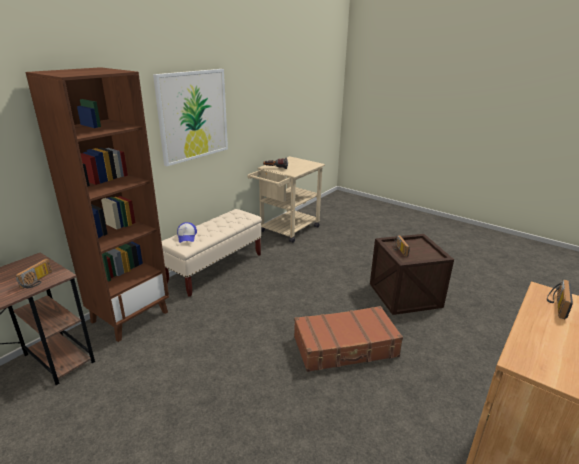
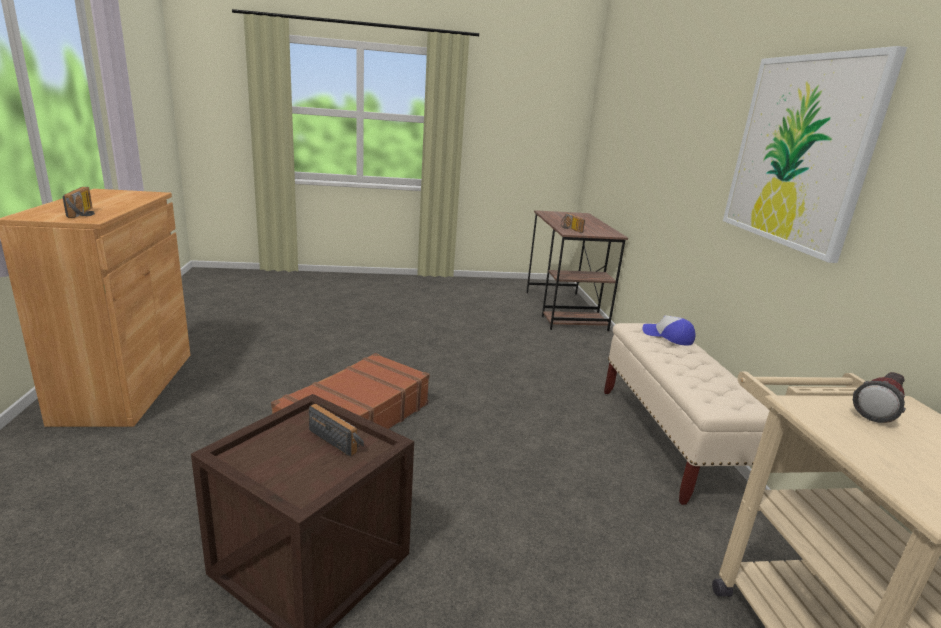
camera: 135 degrees right, 5 degrees down
(130, 316) = (603, 357): brown bookcase -> none

